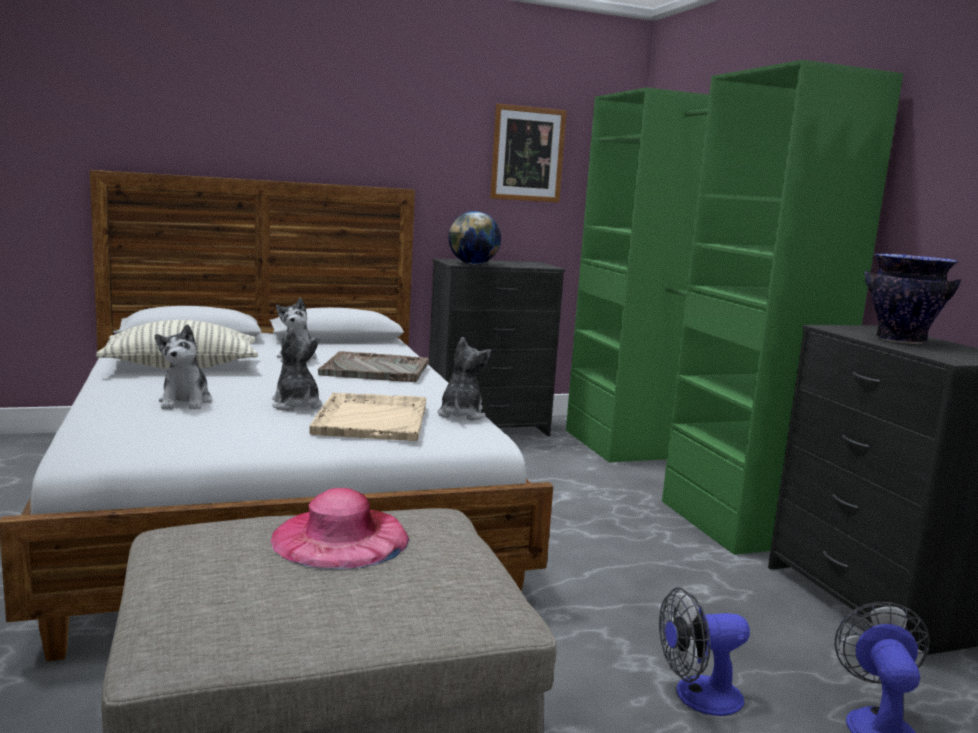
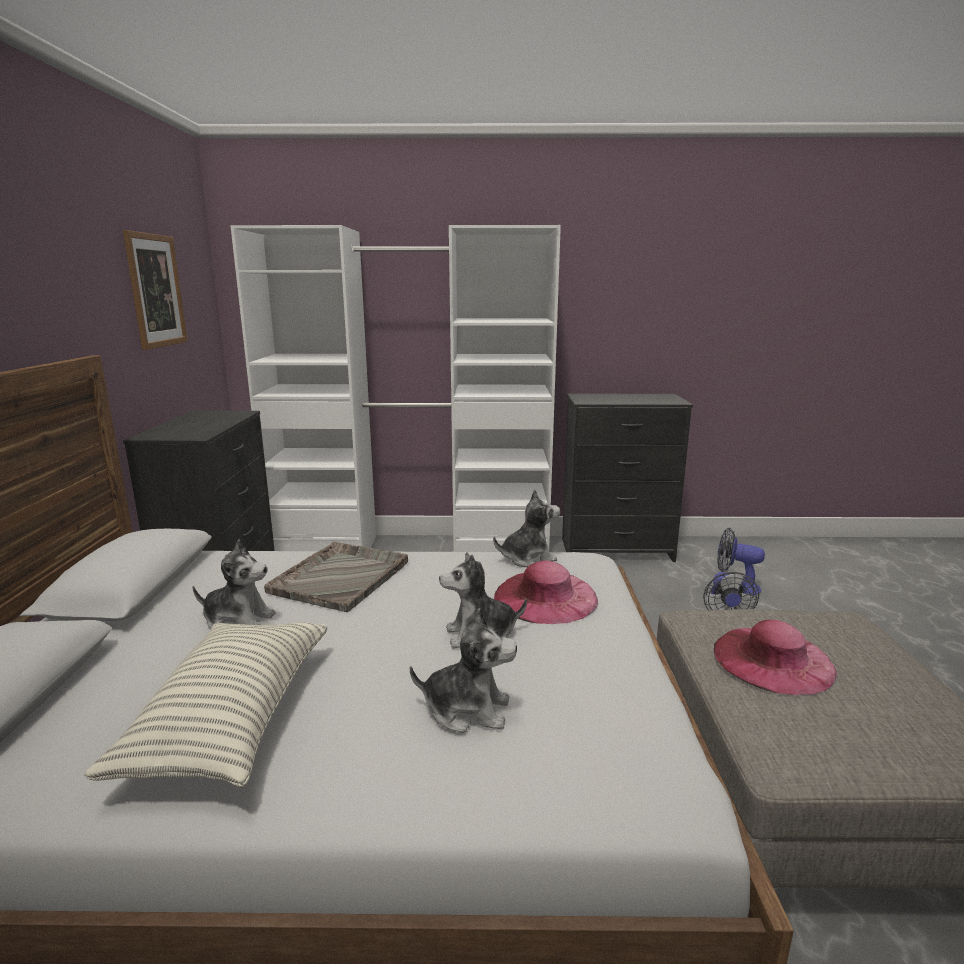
camera: 70 degrees left, 5 degrees up
(372, 419) = (545, 597): beige tray -> pink hat
(461, 414) = (527, 558): plush toy -> plush toy turned 135 degrees clockwise
(473, 264) = (201, 431): globe -> none
(674, 478) = (414, 550): green wardrobe -> white wardrobe
(900, 340) = (623, 399): vase -> none

